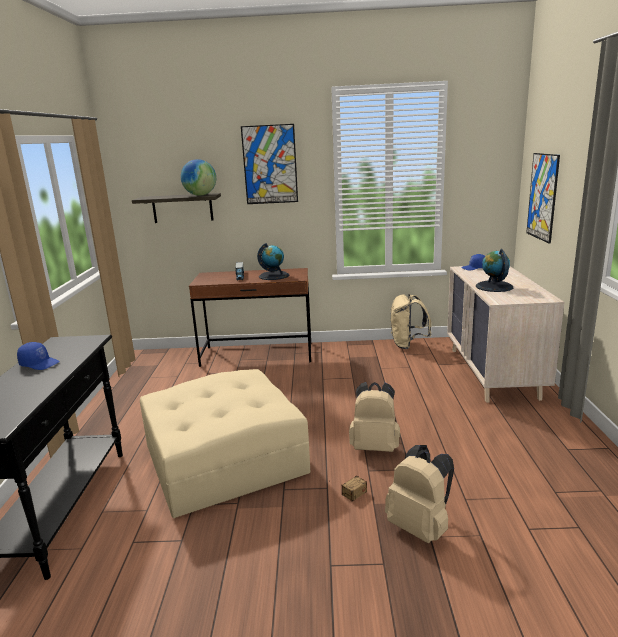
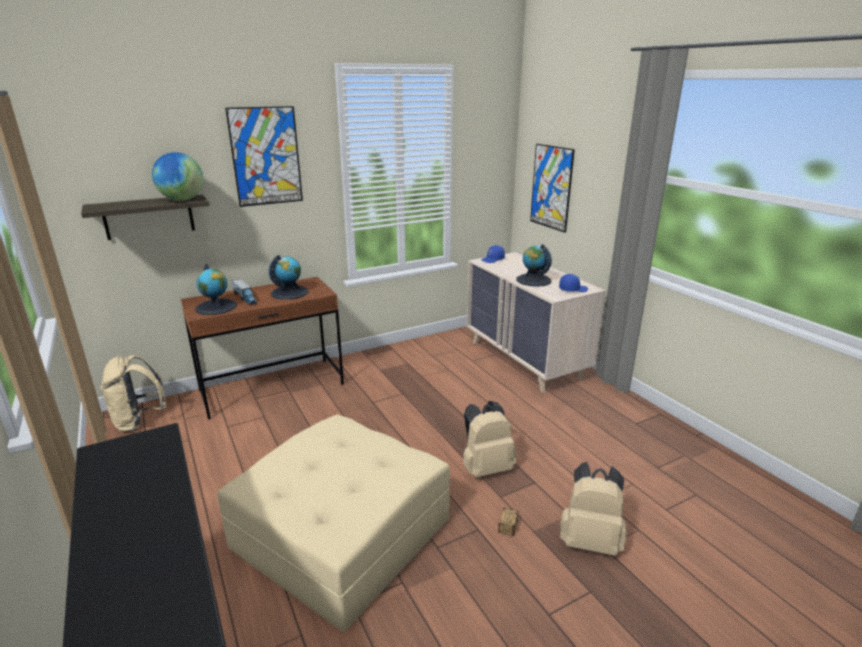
camera: 30 degrees left, 5 degrees up
(40, 364) = (119, 499): blue cap -> blue cap (573, 289)
(215, 279) = (216, 307): none -> globe
(408, 345) = (427, 344): beige backpack -> beige backpack (139, 421)

